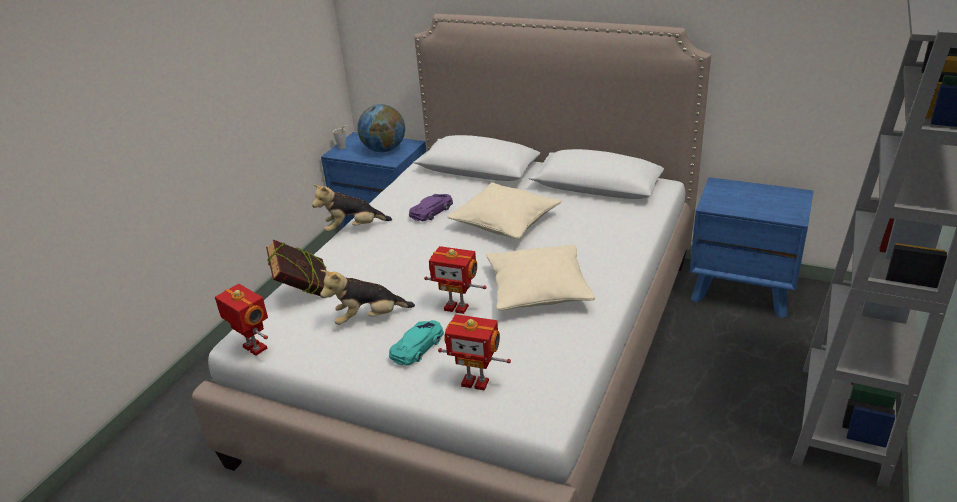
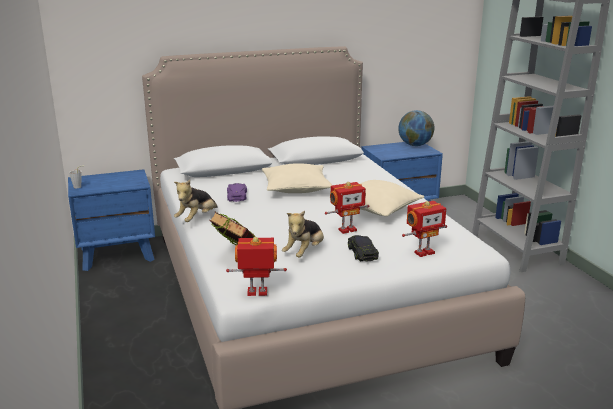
camera: 45 degrees left, 10 degrees down
(384, 150) = (119, 180): globe -> globe (415, 145)
(418, 346) = (362, 252): turquoise toy car -> black toy car

